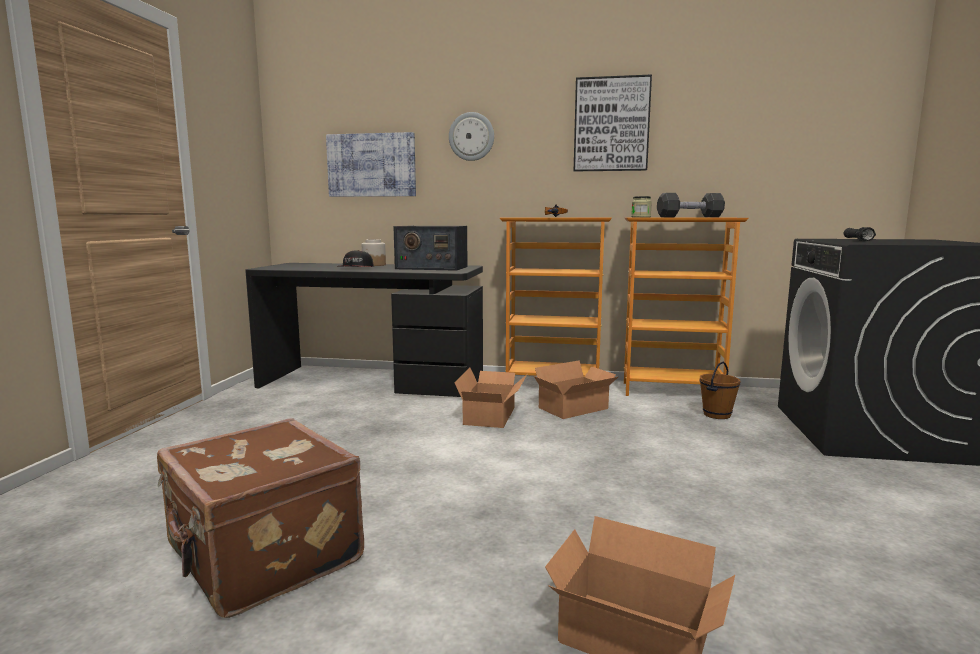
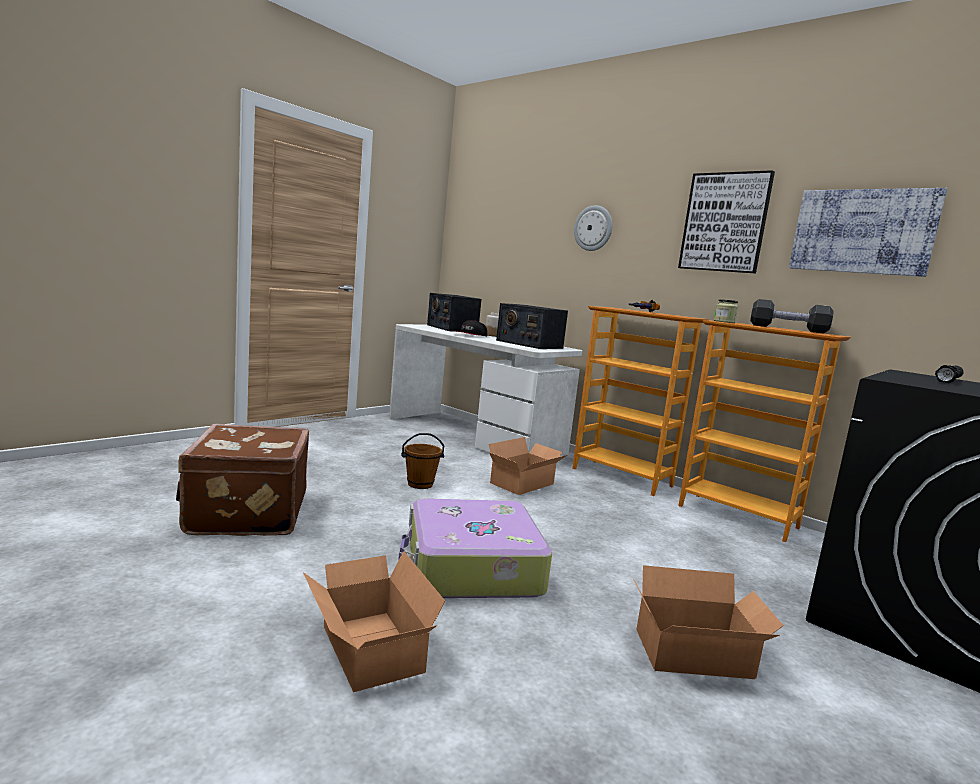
camera: 30 degrees right, 0 degrees up
(313, 265) = (451, 328): none -> radio
(371, 165) = (513, 249): picture -> picture (862, 231)
(372, 381) = (474, 435): black desk -> white desk
(576, 408) = (608, 501): cardboard box -> cardboard box (697, 656)
(577, 513) = (471, 567): none -> suitcase
(716, 415) = (747, 549): brown bucket -> brown bucket (420, 484)

